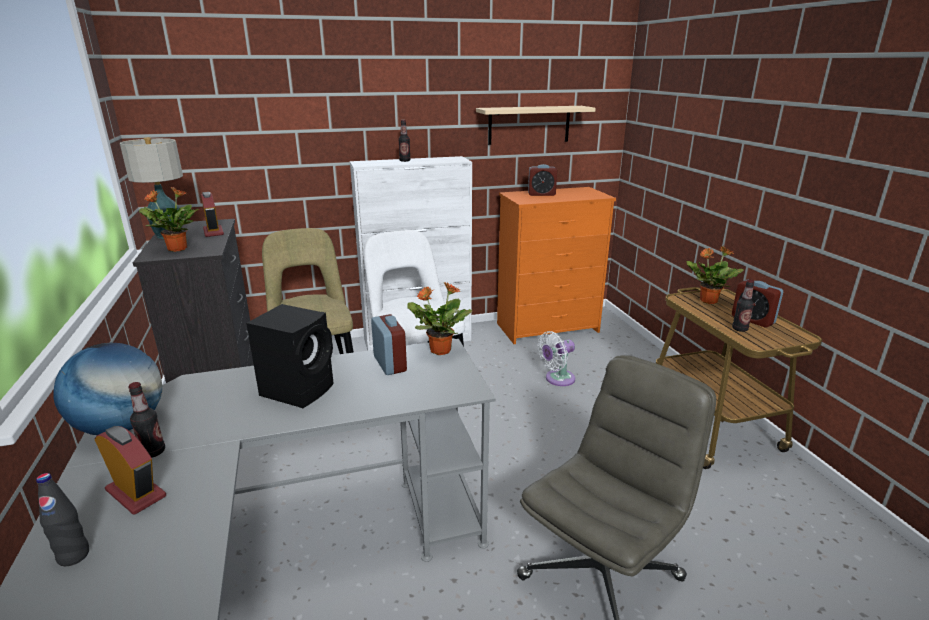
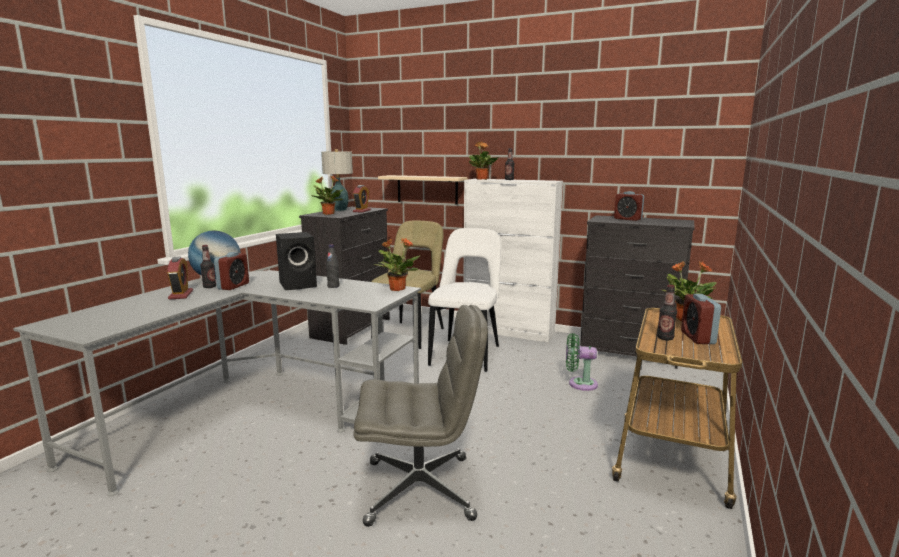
camera: 40 degrees right, 10 degrees down
(73, 556) = (135, 302): black bottle -> black bottle (333, 286)
(371, 163) = (481, 179): none -> potted plant
(390, 364) = (359, 287): alarm clock -> alarm clock (233, 286)
(529, 125) = (631, 157): beige shelf -> beige shelf (427, 189)
(548, 328) = (630, 352): orange dresser -> black dresser
(557, 379) = (579, 384): white fan -> green fan

